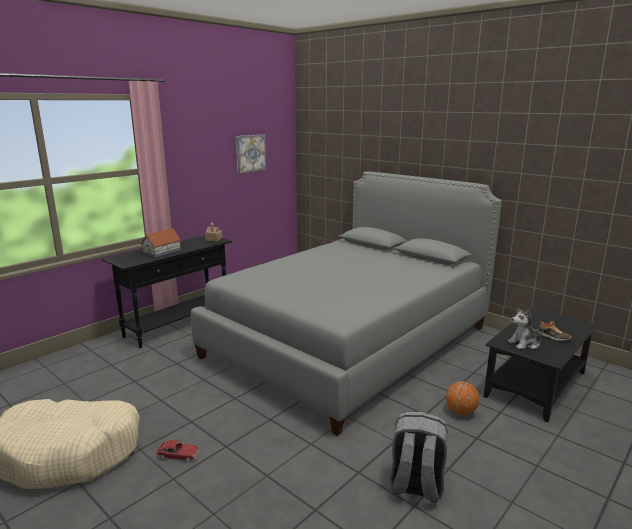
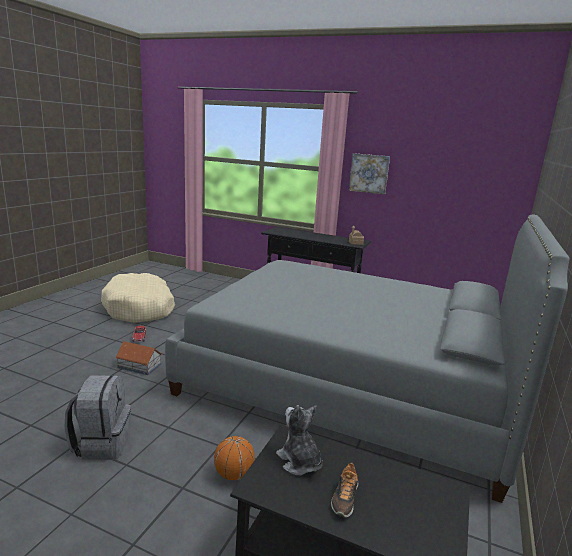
camera: 70 degrees right, 0 degrees up
(162, 251) = (305, 235): toy house -> toy house (139, 366)
(250, 153) = (455, 174): picture -> picture (369, 173)

